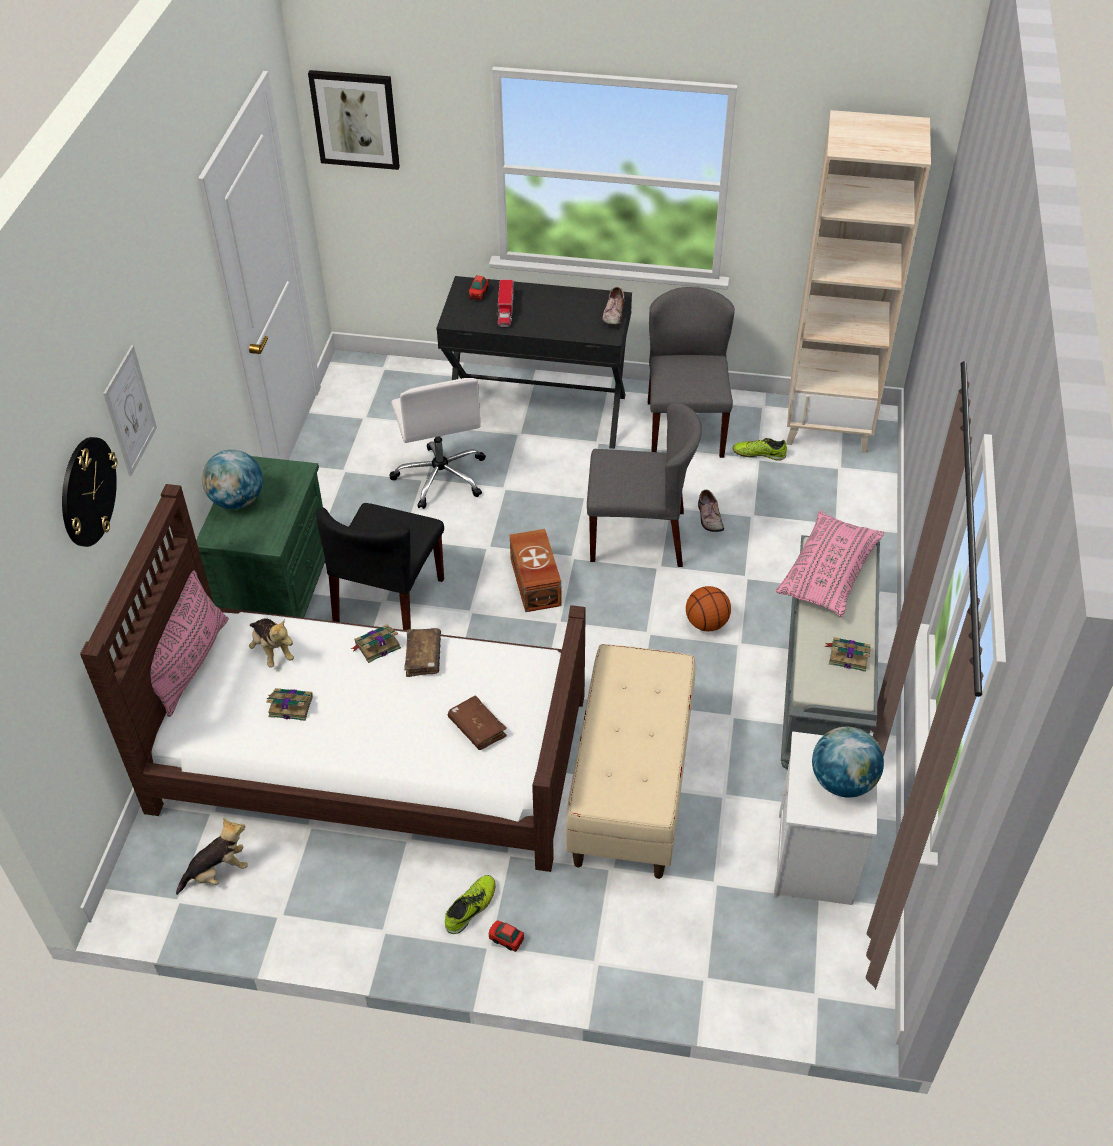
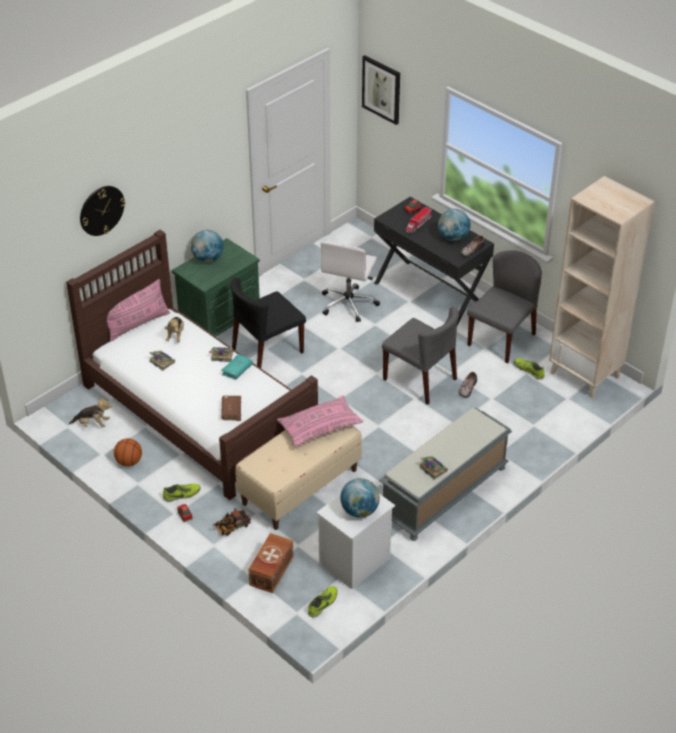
camera: 35 degrees right, 5 degrees down
(130, 411) = (147, 184): picture -> none
(423, 657) = (237, 370): brown book -> turquoise book
(534, 583) = (345, 376): brown storage box -> brown storage box (270, 571)
(571, 307) = (453, 237): none -> globe
(594, 916) = (231, 527): none -> toy truck
(706, 623) = (412, 436): basketball -> basketball (129, 462)
(828, 573) = (465, 429): pink pillow -> pink pillow (320, 428)
(837, 955) = (323, 604): none -> shoe

